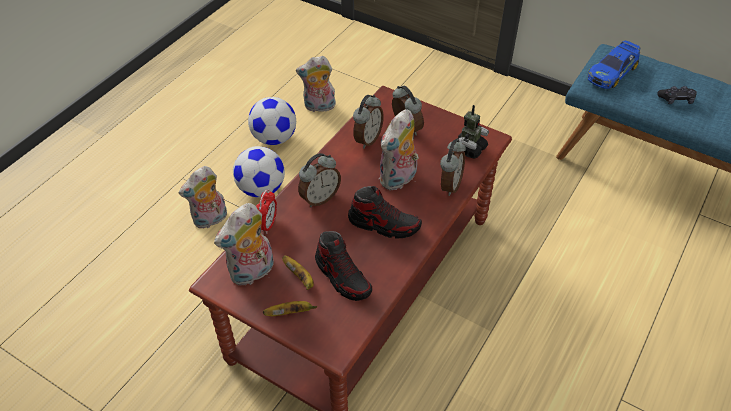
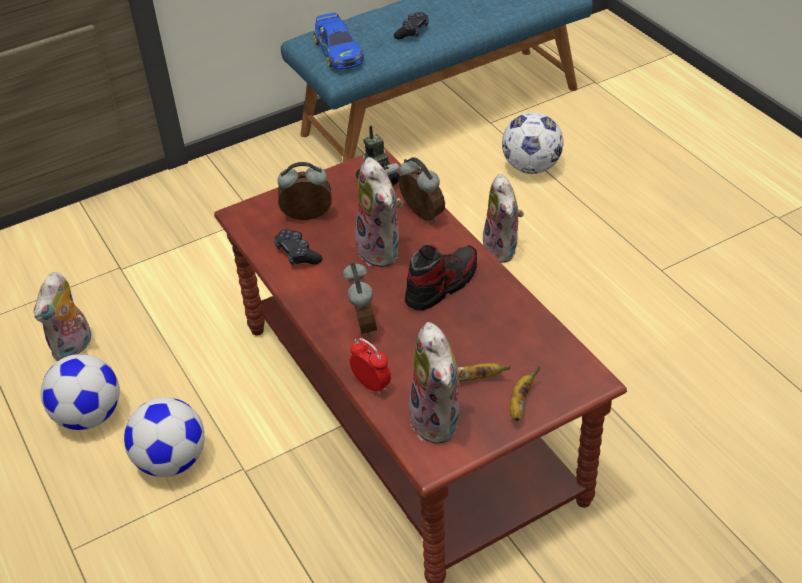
camera: 60 degrees left, 5 degrees down
(210, 220) = (182, 538): plush toy -> plush toy (503, 249)
(343, 277) = (495, 343): shoe -> none
(367, 139) = (297, 254): alarm clock -> black game controller
(669, 261) = (531, 167): none -> football

